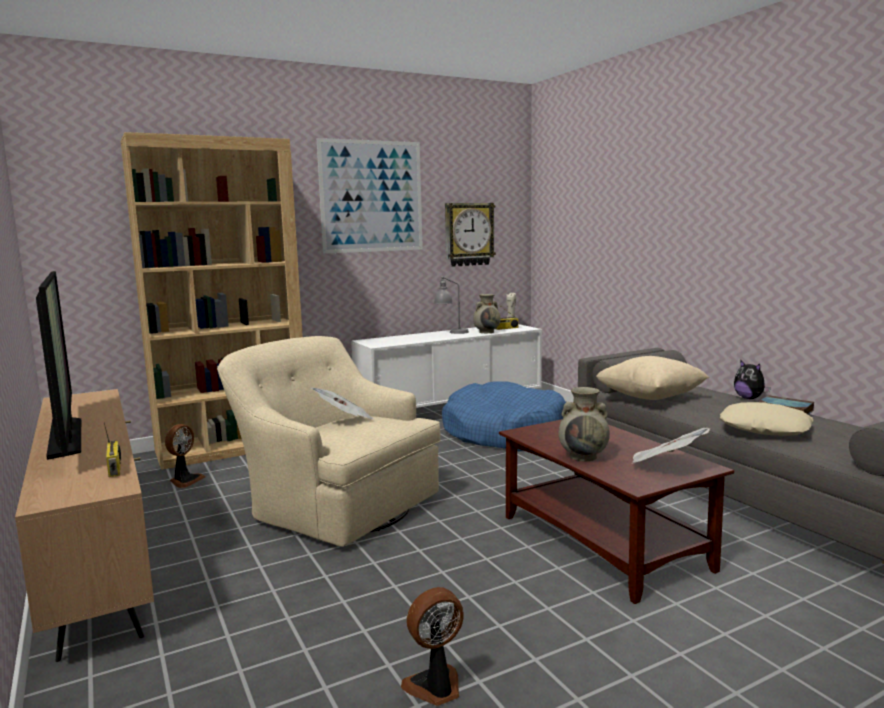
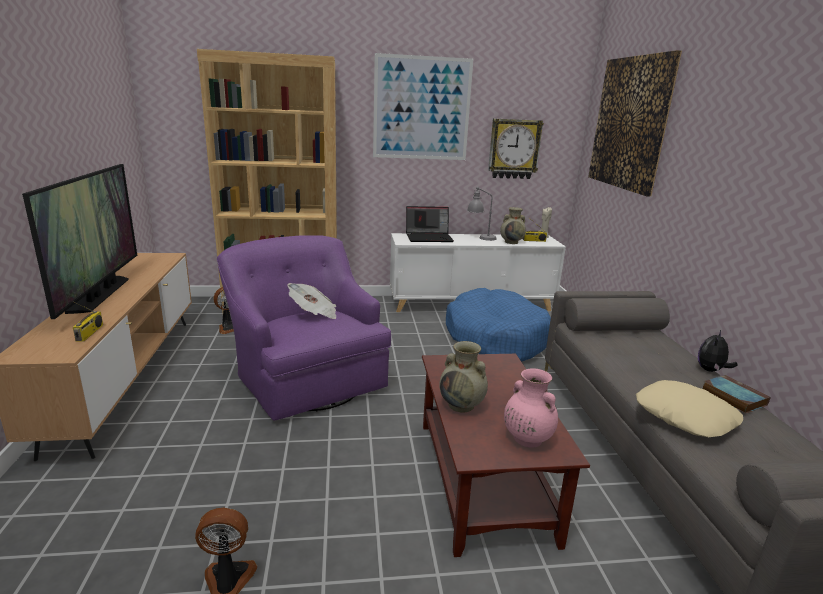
camera: 20 degrees right, 10 degrees up
(335, 504) = (307, 376): beige armchair -> purple armchair
(398, 338) = (429, 237): none -> laptop
(591, 195) = (630, 123): none -> picture
(650, 398) = (604, 346): beige pillow -> none
(666, 465) = (526, 438): newspaper -> pink vase
(749, 398) = (711, 370): plush toy -> plush toy turned 45 degrees clockwise

